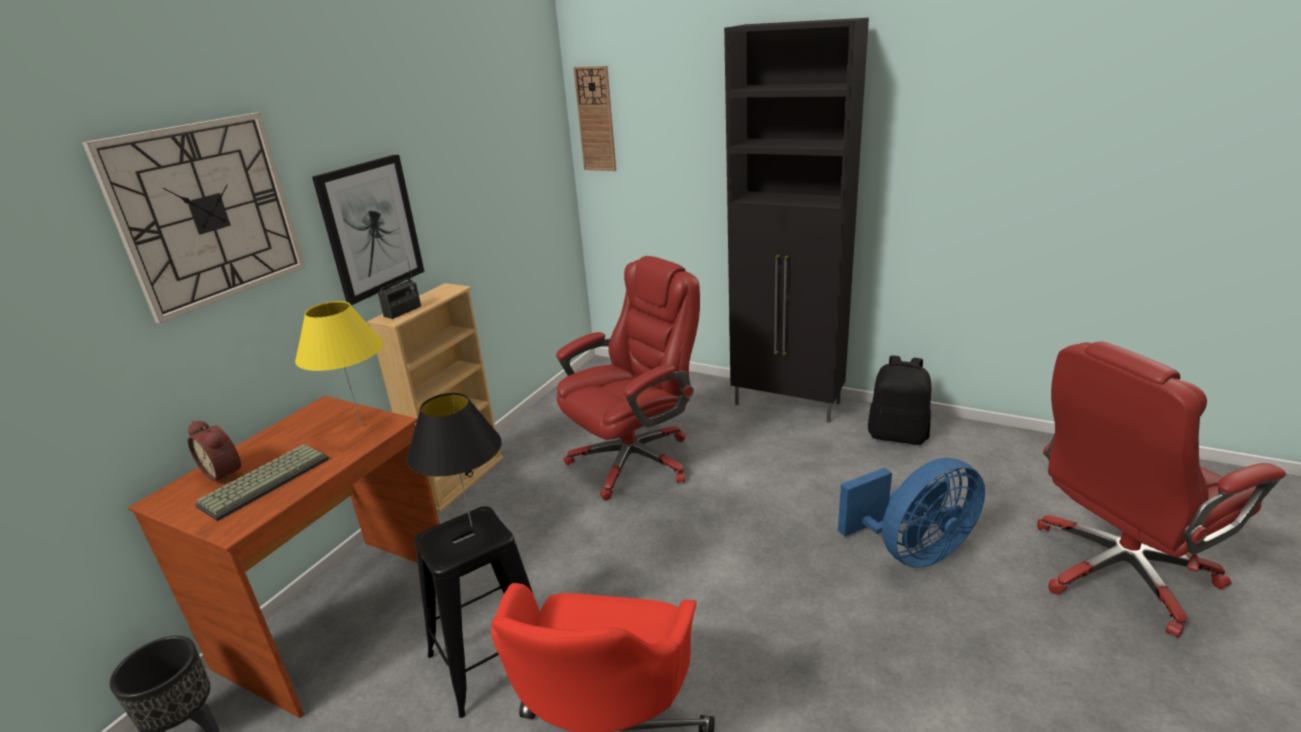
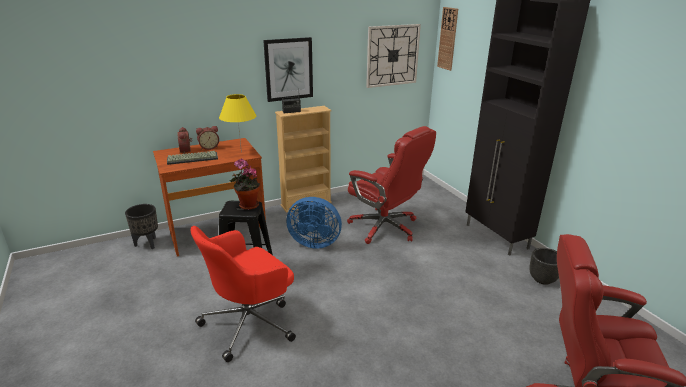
camera: 35 degrees right, 0 degrees up
(207, 213) = (211, 46): wall clock -> wall clock (392, 55)
(270, 444) = (209, 147): none -> alarm clock
(471, 526) = (247, 206): black table lamp -> potted plant
(634, 460) = (385, 227): red office chair -> red office chair turned 45 degrees clockwise
(898, 435) = (543, 279): black backpack -> black planter
(912, 551) = (472, 332): blue fan -> blue fan (314, 242)

